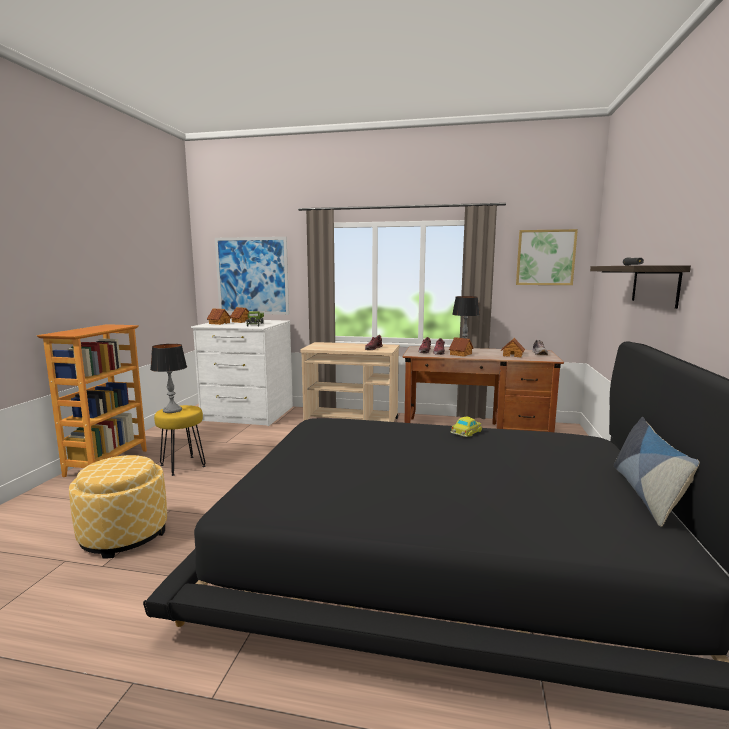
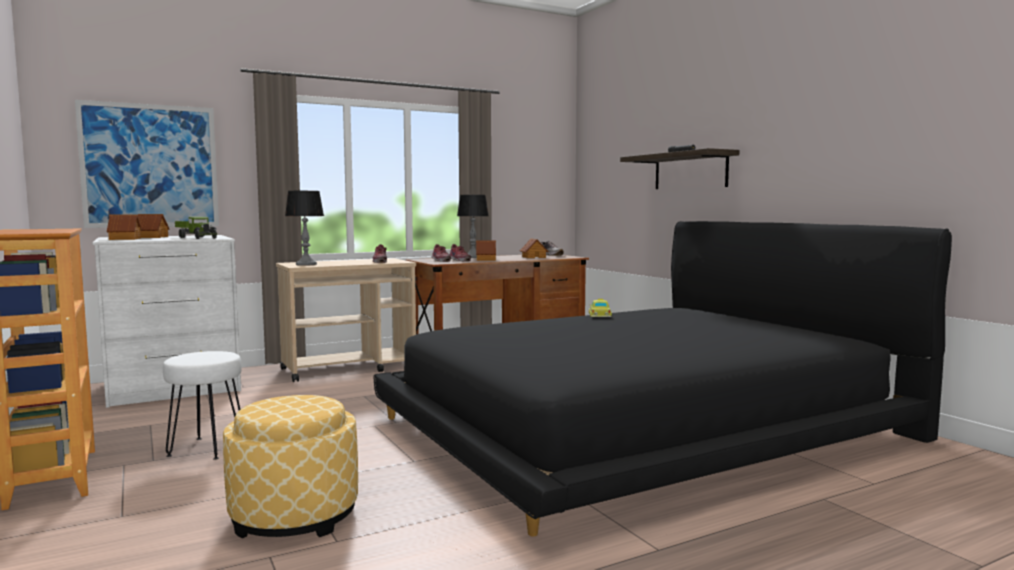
camera: 40 degrees left, 5 degrees down
(172, 410) = (194, 357): table lamp -> table lamp (306, 264)
(183, 465) = (207, 448): yellow stool -> white stool
(545, 257) = (533, 154): picture -> none
(646, 494) = (781, 323): pillow -> none

